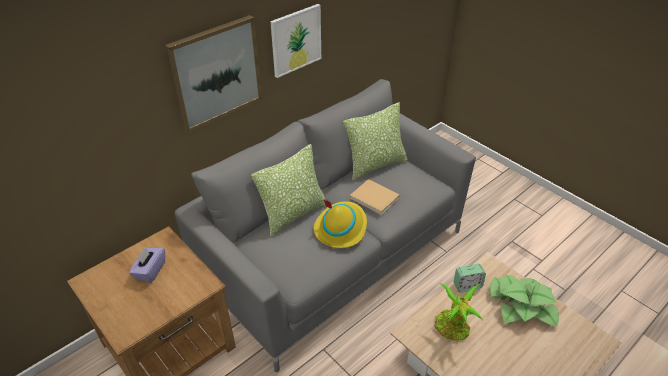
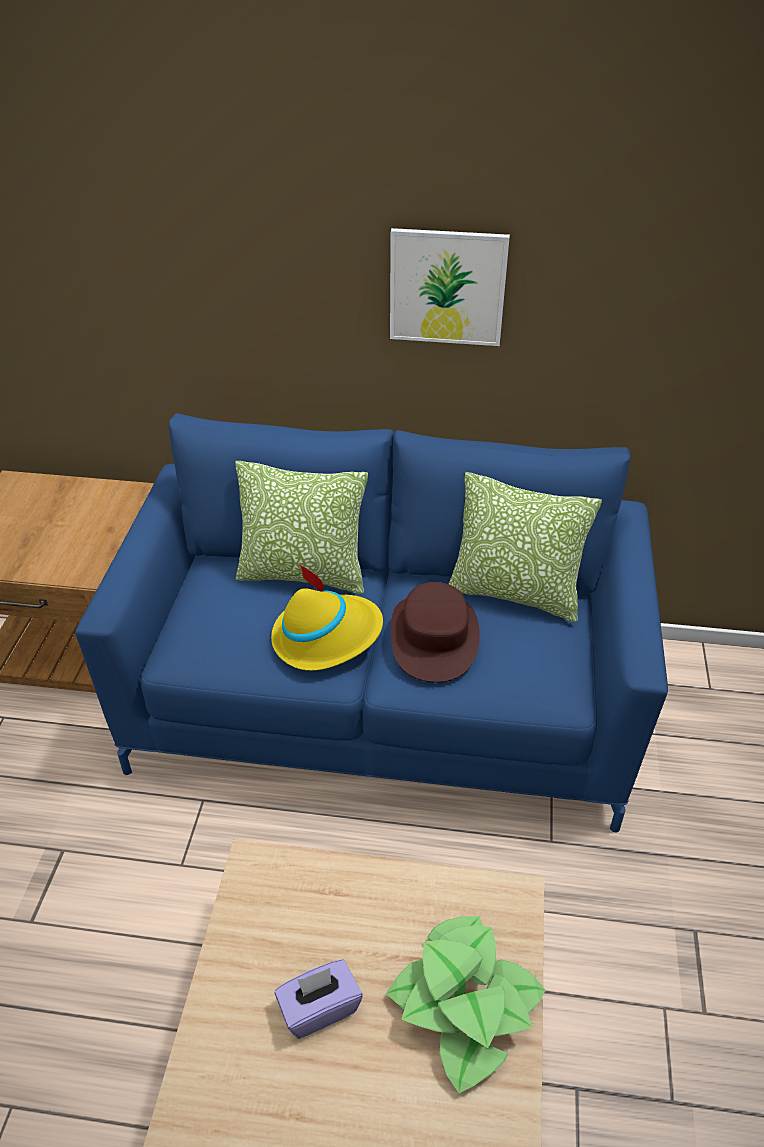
camera: 50 degrees right, 0 degrees up
(150, 271) = (67, 516): purple tissue box -> purple tissue box (319, 1008)
(216, 73) = (269, 277): picture -> none
(333, 256) = (382, 702): grey sofa -> blue sofa
(375, 198) = (434, 637): beige book -> brown hat
(453, 329) = (311, 921): potted plant -> none
(467, 285) = (429, 889): alarm clock -> none

